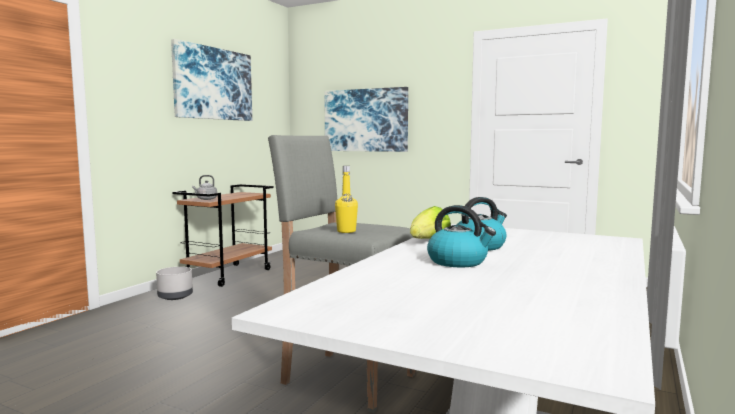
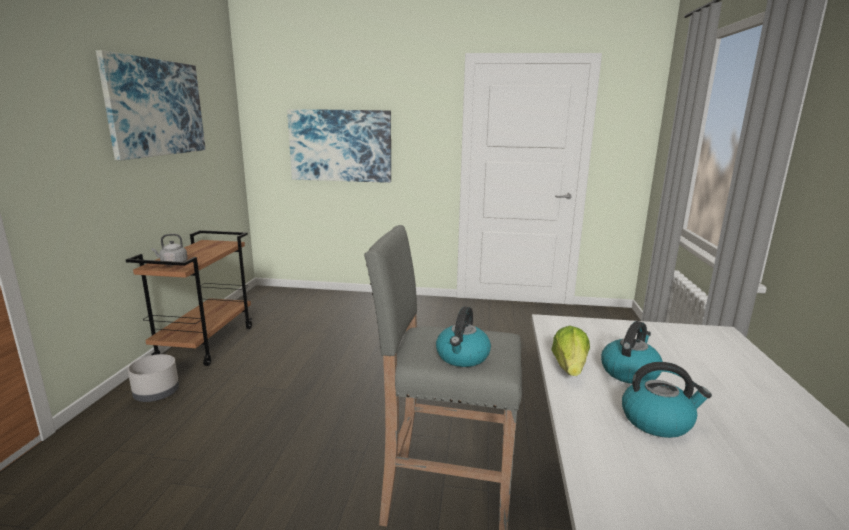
camera: 20 degrees left, 10 degrees up
(346, 231) = (462, 357): yellow bottle -> kettle

